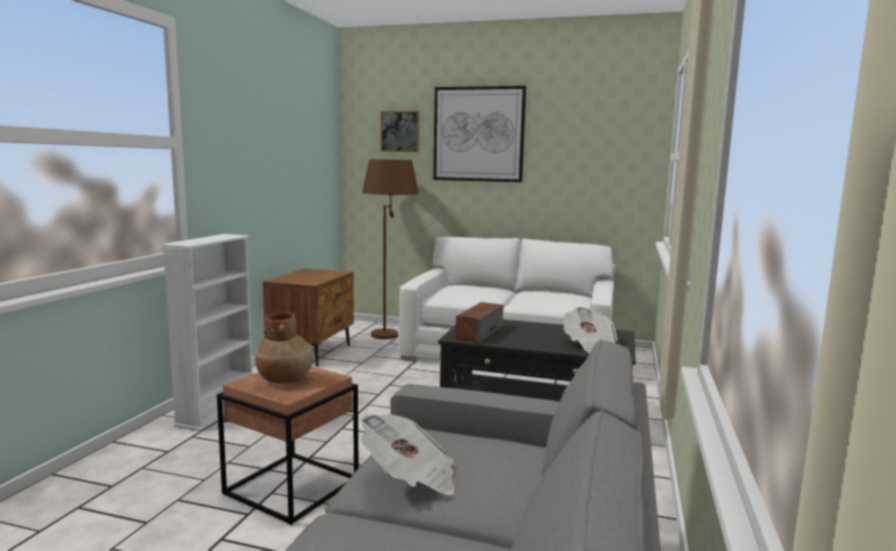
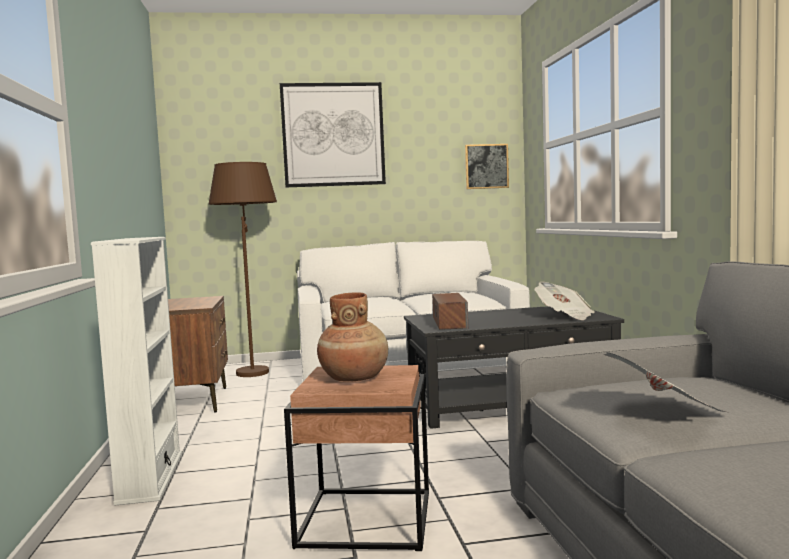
camera: 25 degrees left, 5 degrees down
(400, 131) = (239, 134): picture -> picture (486, 166)

